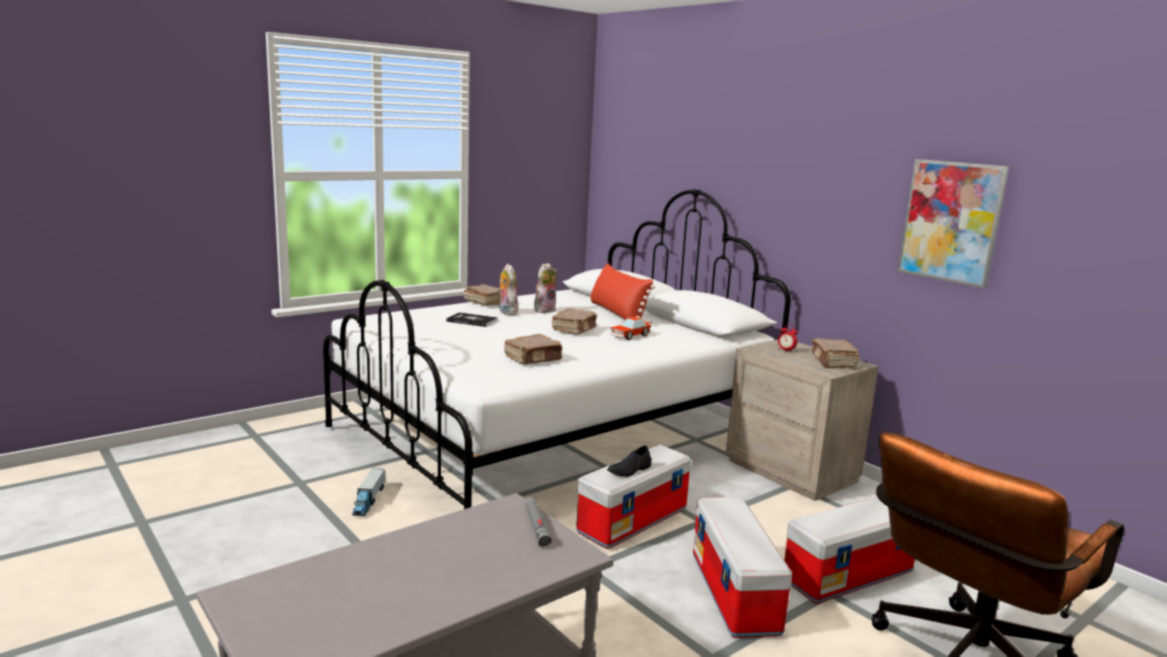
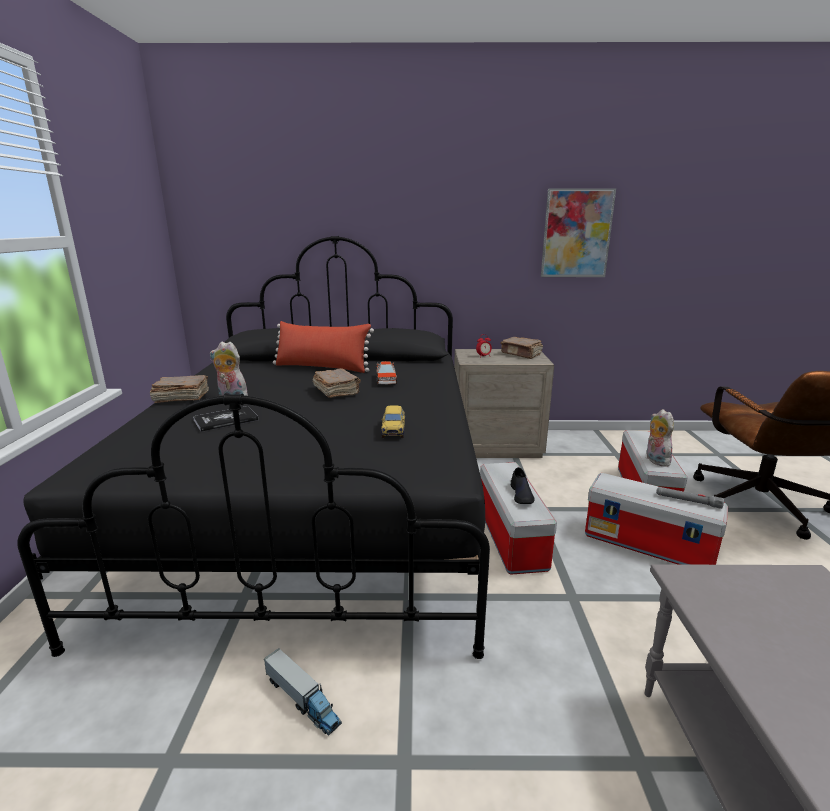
camera: 50 degrees left, 5 degrees up
(533, 359) = (393, 430): brown book -> toy car
(536, 526) = (746, 582): grey flashlight -> grey flashlight (688, 501)
(544, 310) = (258, 384): plush toy -> plush toy (655, 460)
(553, 435) = (321, 505): white bed -> black bed

